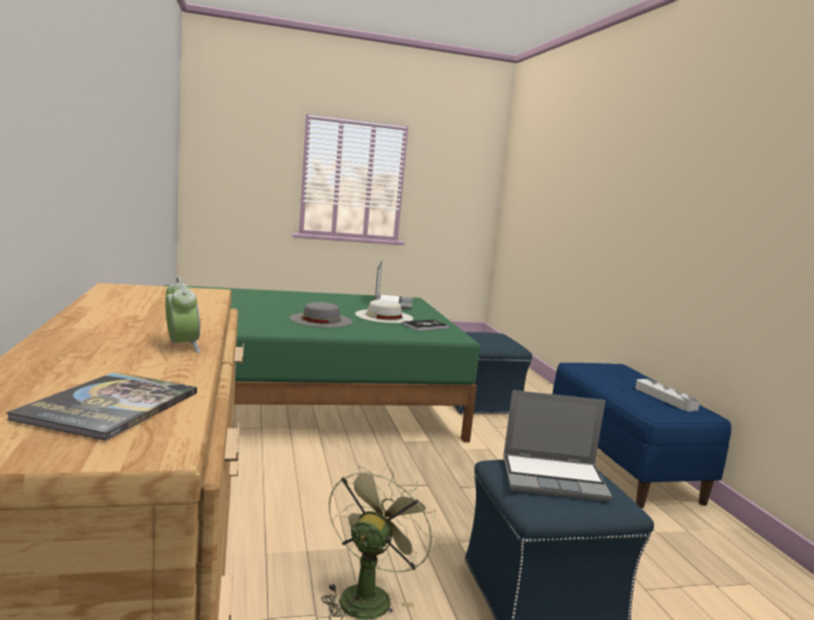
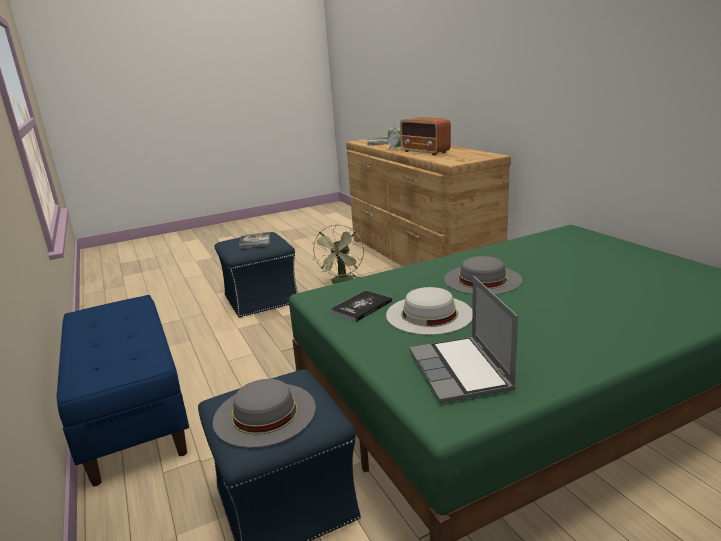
camera: 170 degrees right, 10 degrees up
(165, 319) = (425, 152): none -> radio
(490, 337) = (264, 413): none -> grey hat
(554, 478) = (255, 241): laptop -> book
(665, 398) = (94, 328): grey tray -> none

